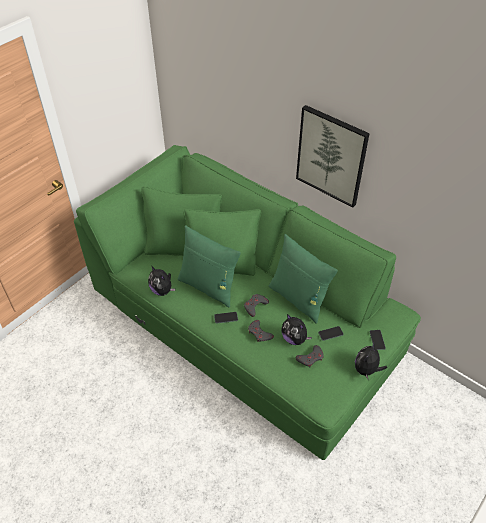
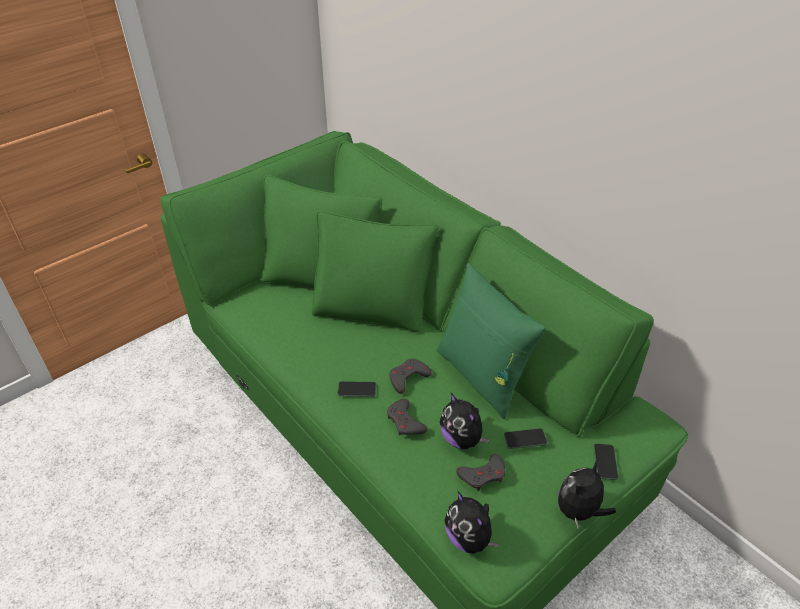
camera: 10 degrees right, 5 degrees down
(162, 290) = (270, 336): plush toy -> plush toy (469, 538)
(208, 287) = (341, 339): green pillow -> none
(331, 156) = (559, 141): picture -> none

